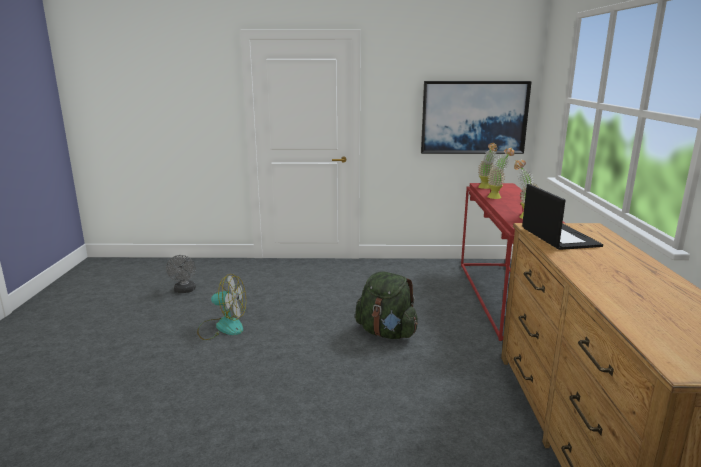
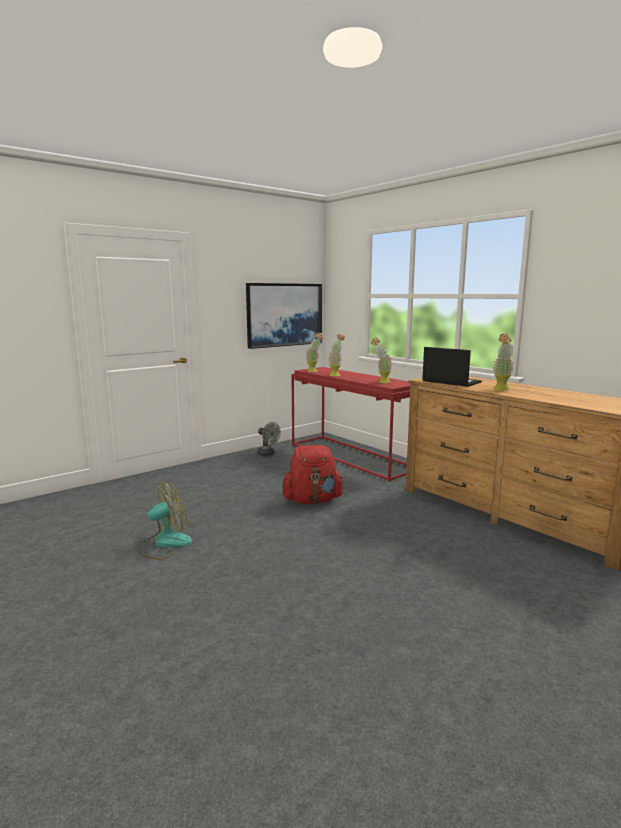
camera: 40 degrees left, 5 degrees down
(184, 291) = (60, 531): grey fan -> grey fan (268, 454)
(386, 333) = (312, 500): green backpack -> red backpack
(591, 266) = (501, 390): none -> potted plant

